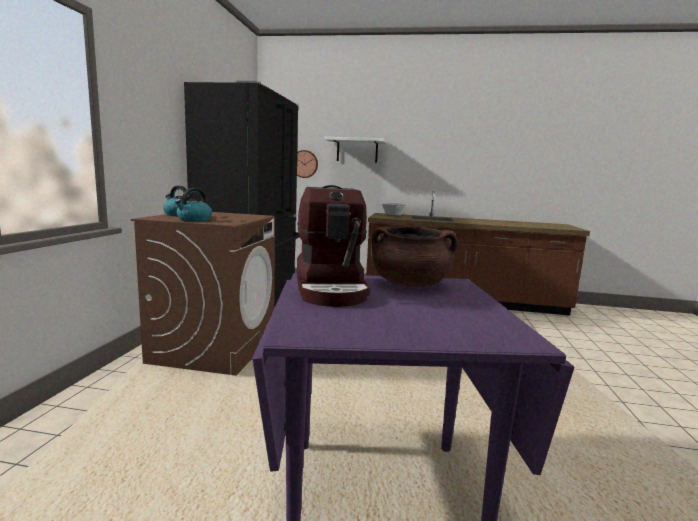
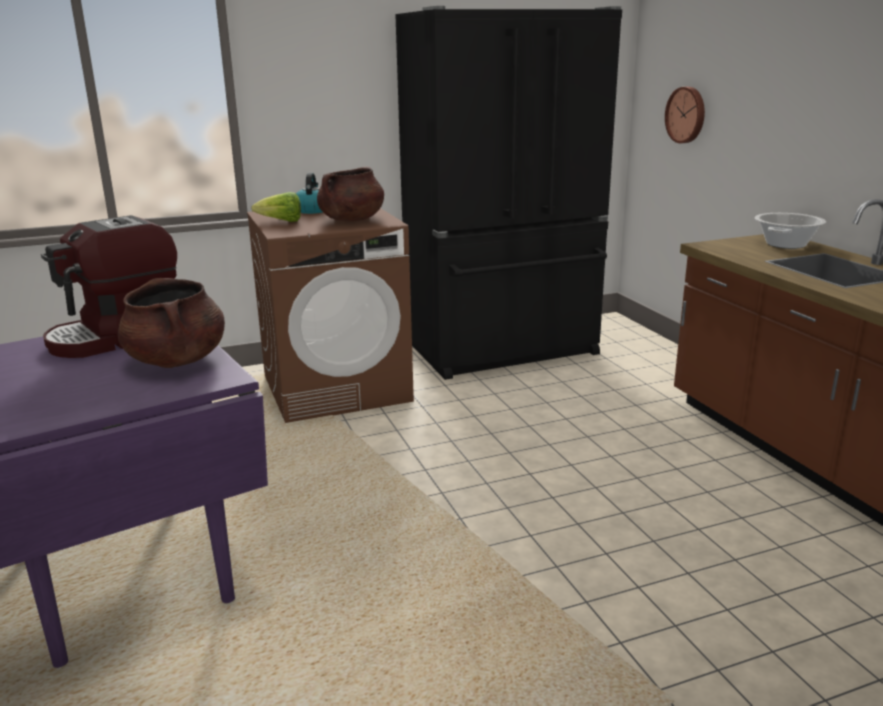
camera: 60 degrees right, 10 degrees up
(194, 220) = (281, 222): kettle -> lettuce
(233, 216) = (351, 220): none -> brown cooking pot
(357, 150) = (766, 88): white shelf -> none

